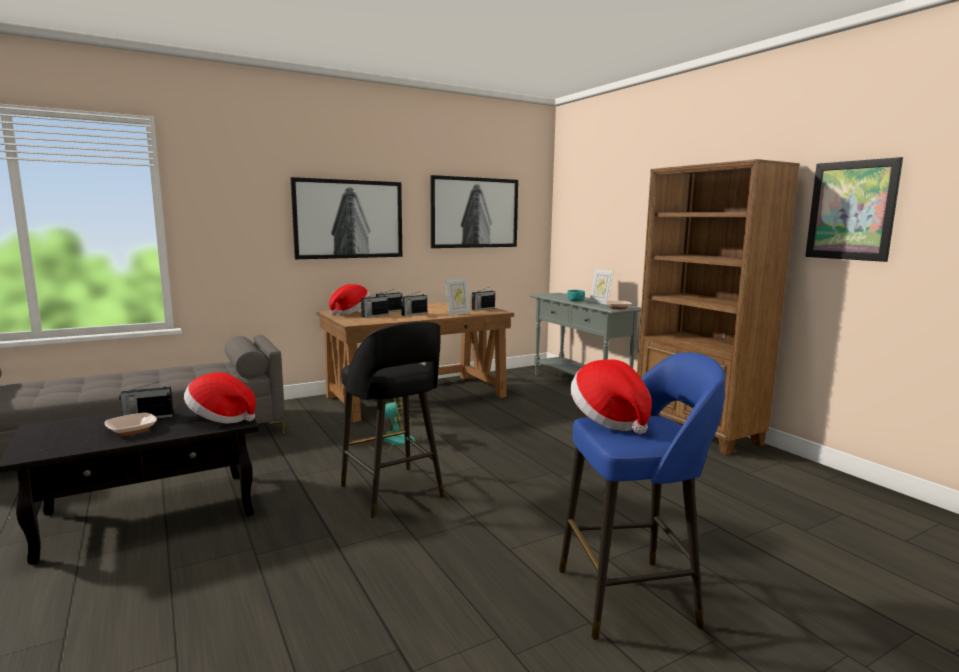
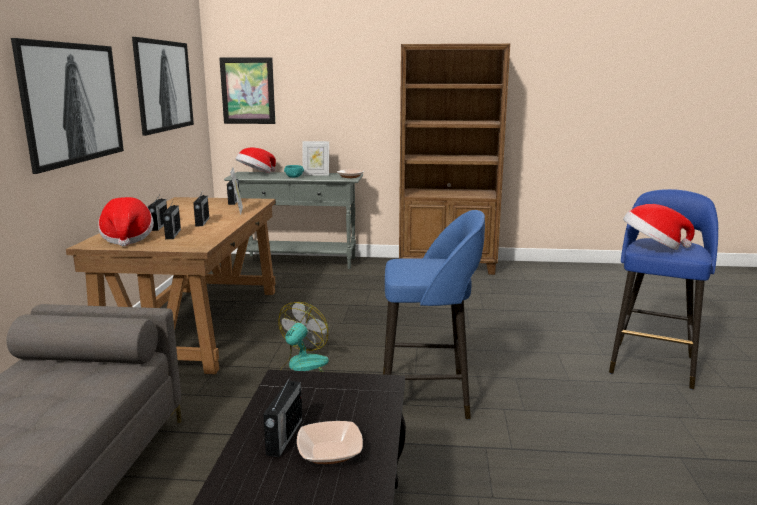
camera: 55 degrees left, 5 degrees up
(221, 418) = (351, 391): hat -> hat (255, 174)
(393, 492) = (427, 397): black stool -> blue stool
(851, 210) = (542, 82): picture -> picture (248, 91)

